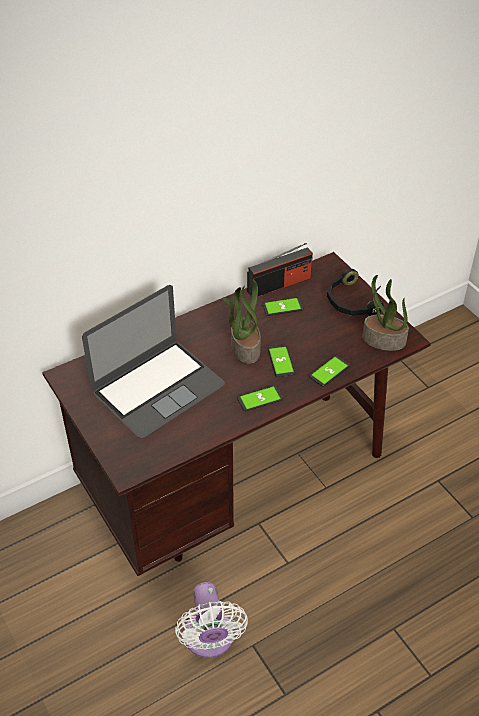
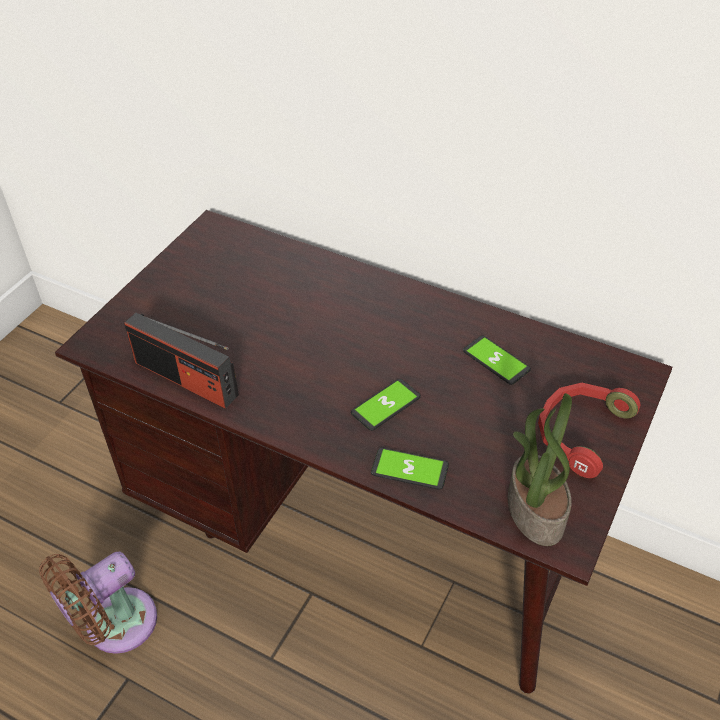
camera: 60 degrees right, 0 degrees up
(158, 388) = (246, 309): laptop -> none
(209, 639) = (114, 625): white fan -> brown fan
(244, 348) = (381, 356): potted plant -> none
(260, 399) = (296, 414): phone -> none
(279, 284) = (538, 338): radio -> radio (186, 379)
(350, 302) = (579, 432): black headphones -> red headphones

